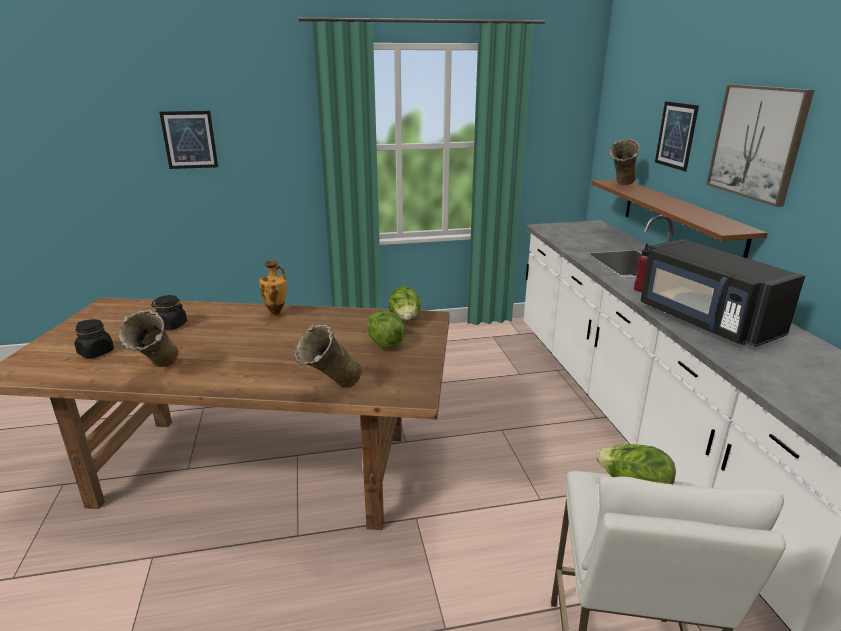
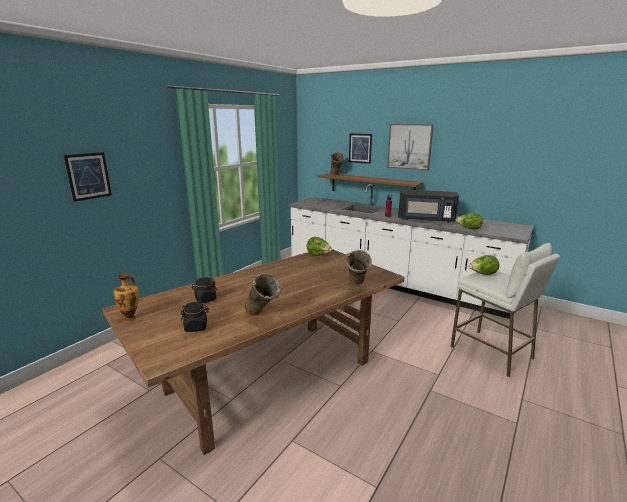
camera: 45 degrees left, 5 degrees down
(277, 316) = (254, 274): vase -> vase (130, 318)
(384, 343) = (332, 265): lettuce -> lettuce (469, 229)

